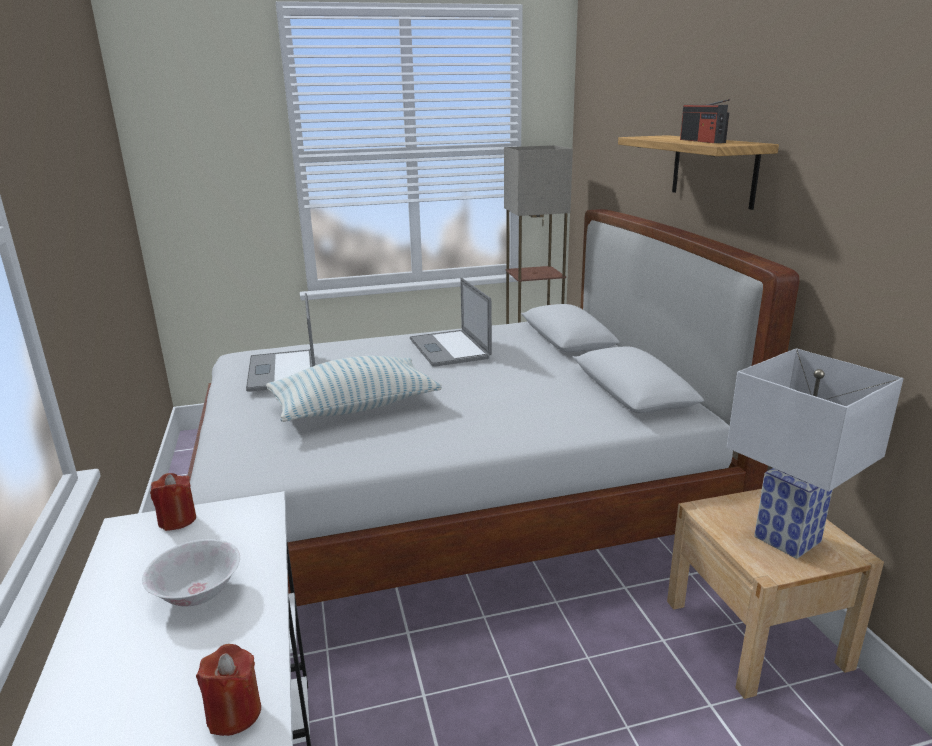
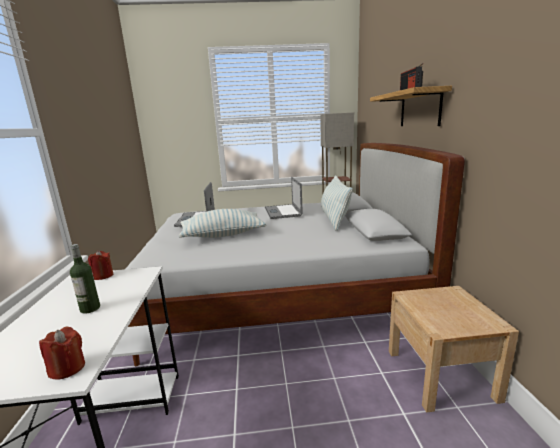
camera: 10 degrees right, 5 degrees down
(198, 593) = (90, 308): white bowl -> bottle
(554, 364) = (334, 219): none -> pillow
(789, 539) = (457, 314): white table lamp -> none

